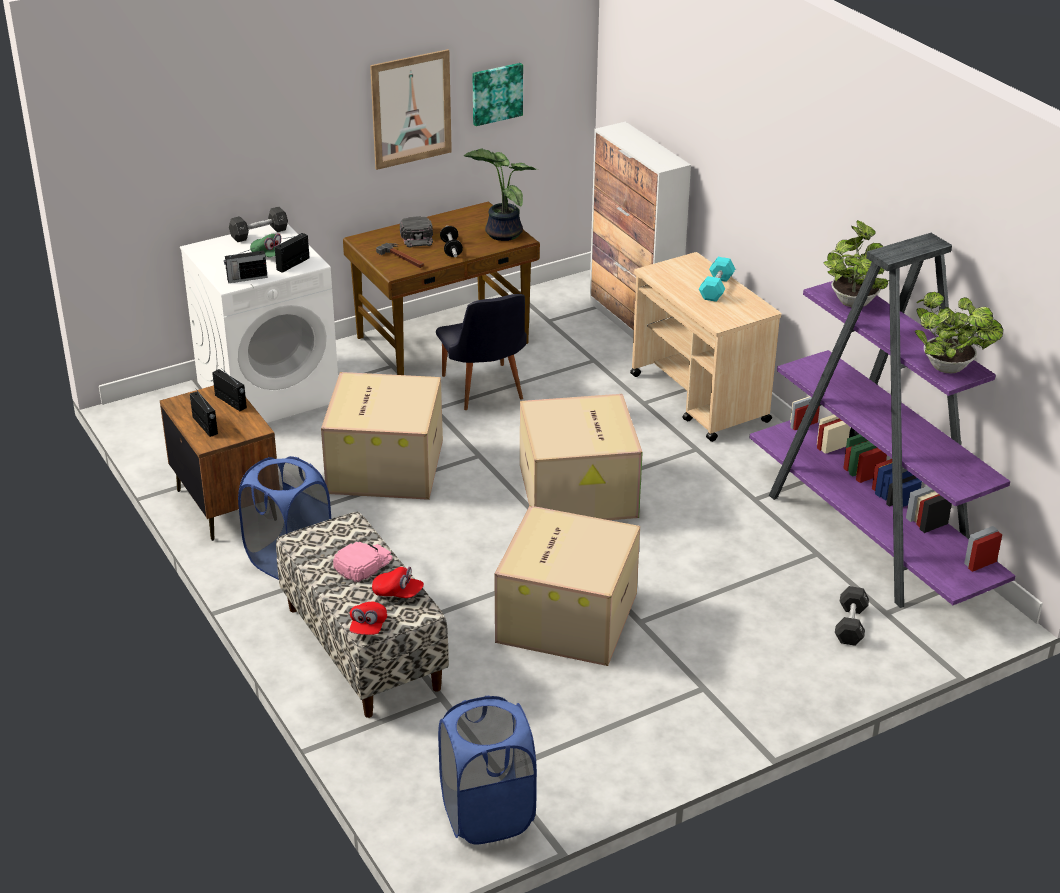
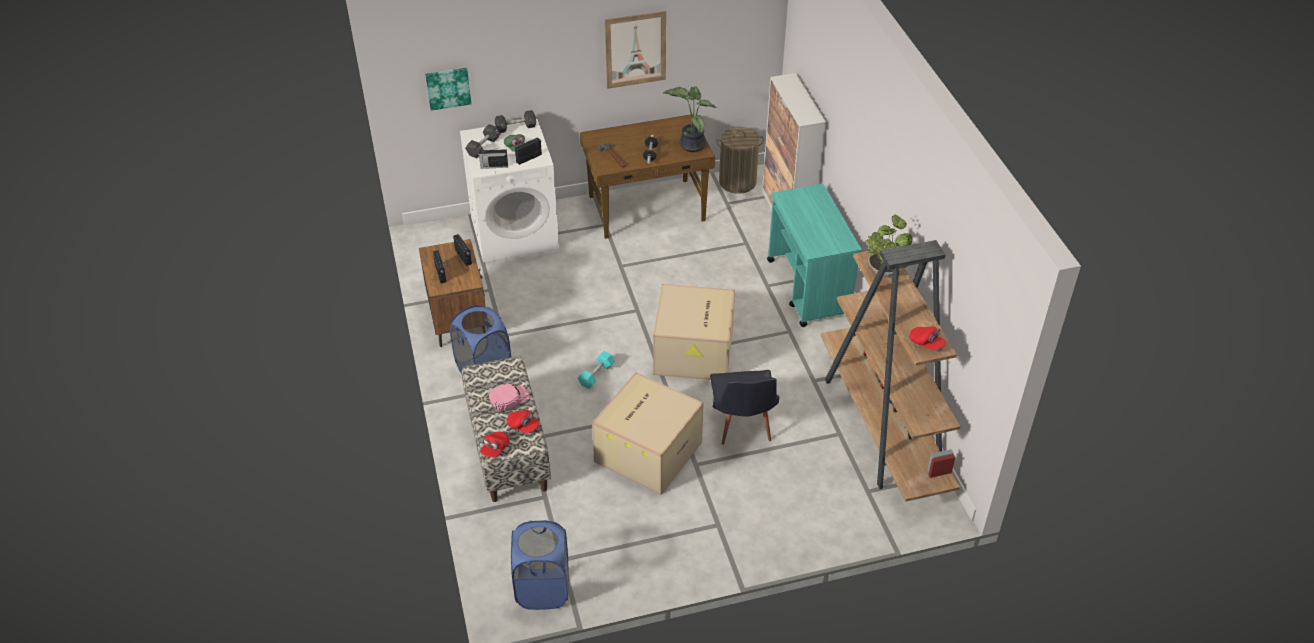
camera: 15 degrees right, 10 degrees up
(384, 465) = (570, 307): cardboard box -> none
(417, 237) = (631, 139): black cap -> none
(484, 392) = (660, 257): black chair -> black chair (742, 427)
(496, 93) = (703, 41): picture -> picture (448, 87)
(552, 296) = (737, 182): none -> laundry basket
(699, 399) = (808, 289): beige cart -> turquoise cart
(716, 288) = (823, 219): turquoise dumbbell -> turquoise dumbbell (596, 375)
(850, 625) = (838, 495): black dumbbell -> black dumbbell (483, 147)
(870, 537) = (883, 428): purple bookcase -> brown bookcase
(950, 369) = (926, 343): potted plant -> red cap

